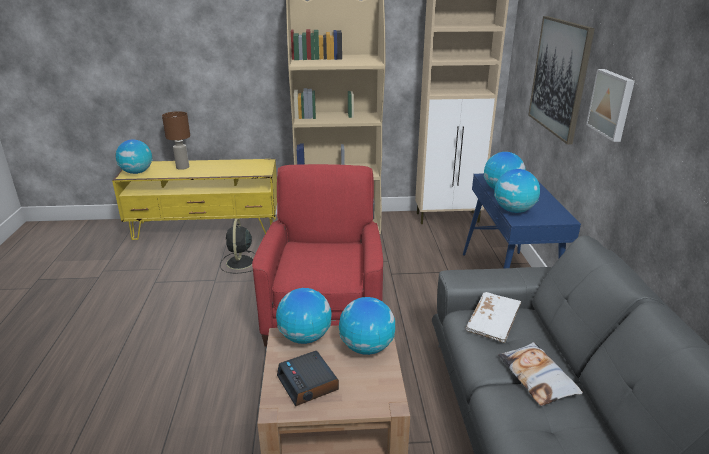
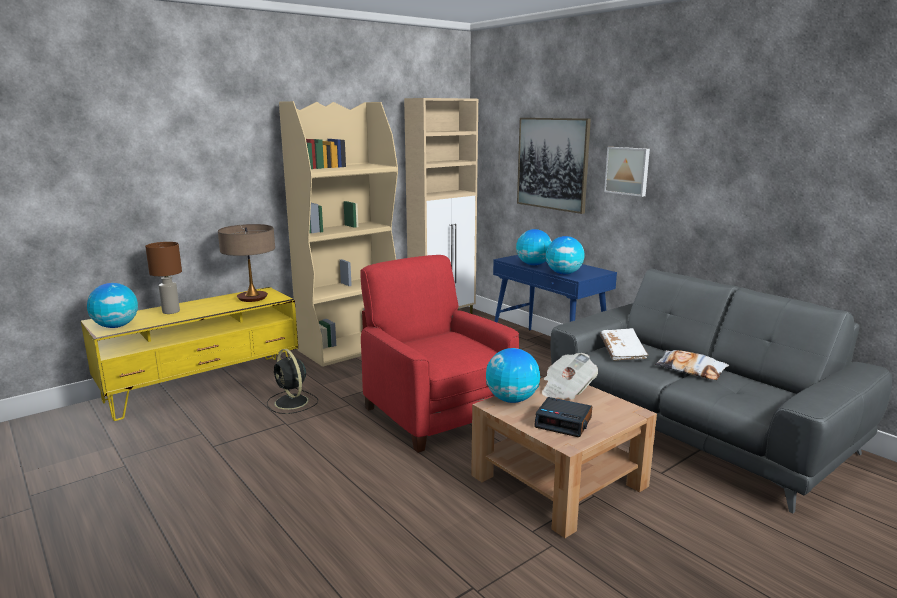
camera: 35 degrees left, 10 degrees down
(247, 167) = (252, 298): none -> table lamp
(366, 347) = (566, 390): globe -> newspaper

